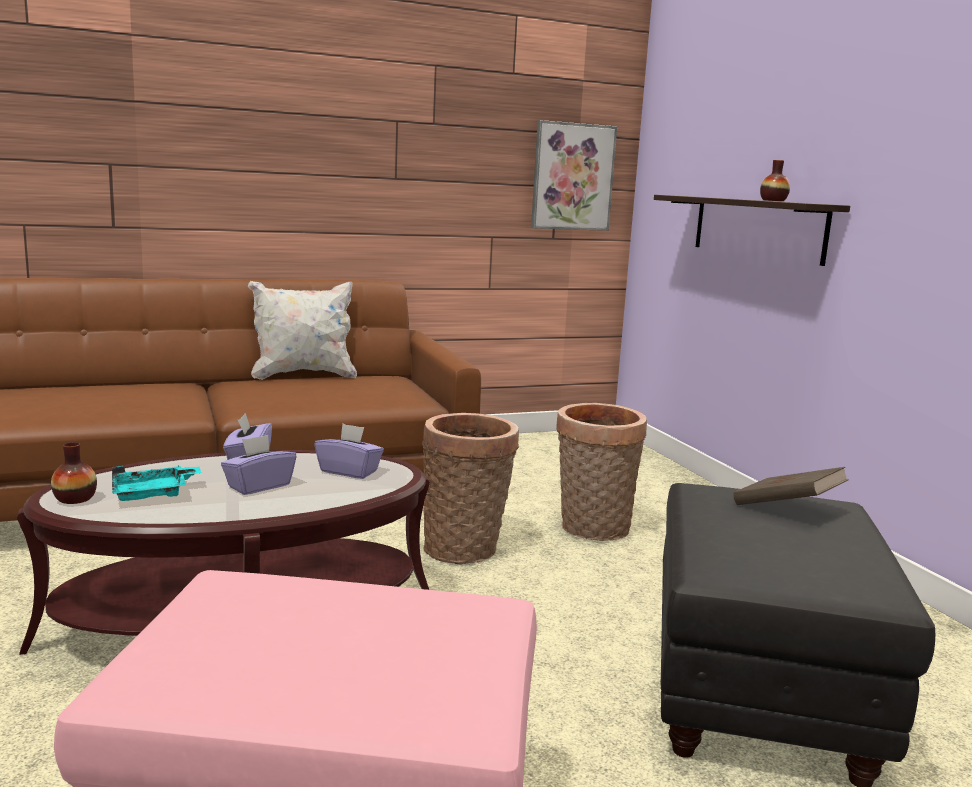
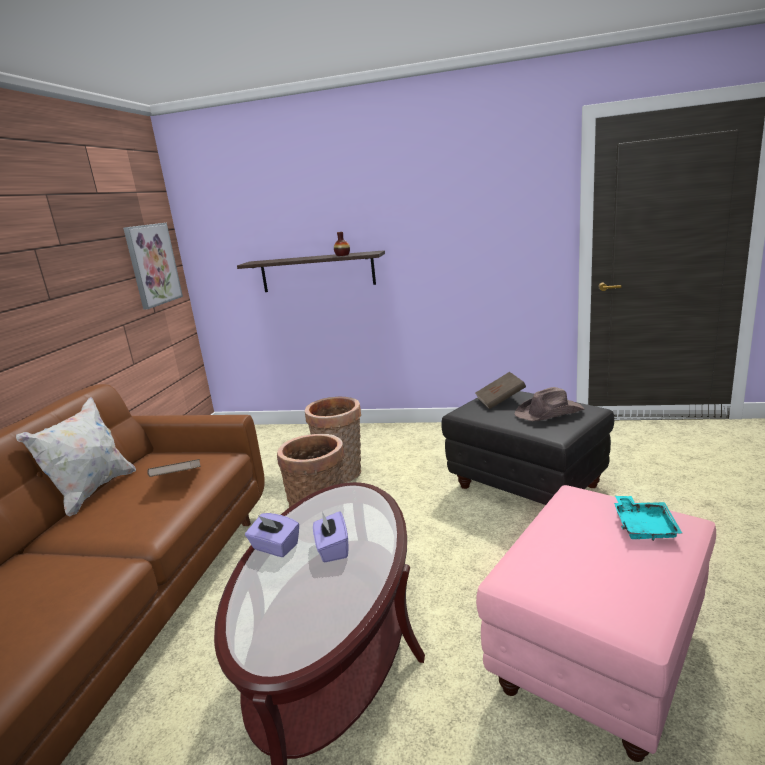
camera: 55 degrees left, 5 degrees up
(75, 499) = (283, 650): vase -> none
(153, 494) = (307, 603): turquoise tray -> turquoise tray (644, 526)
(348, 394) = (178, 480): none -> brown book
(349, 471) = (336, 508): purple tissue box -> none
(797, 554) = (550, 412): none -> brown hat

